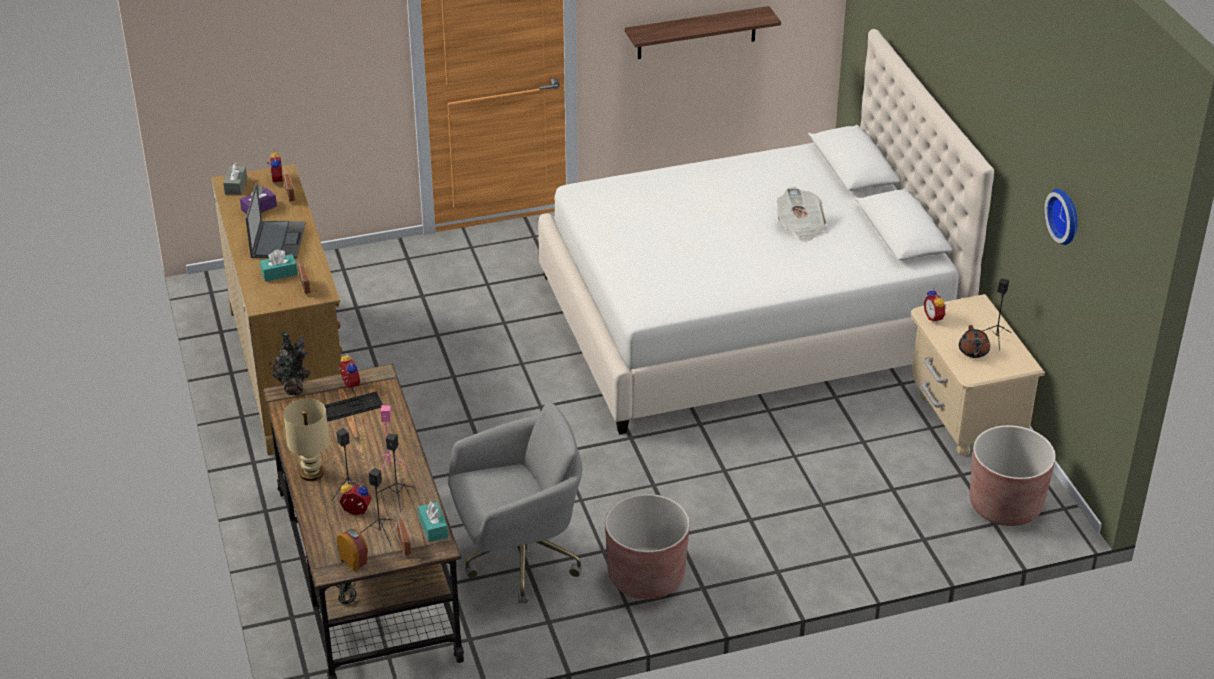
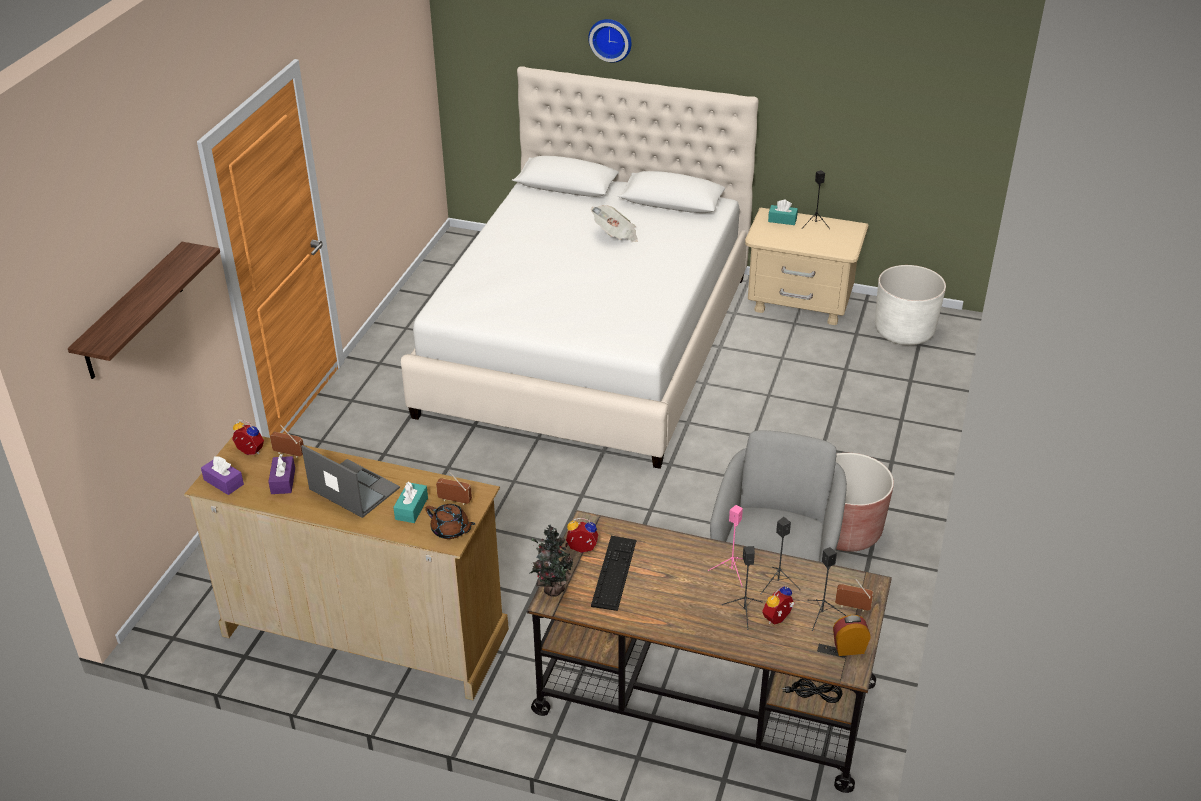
camera: 55 degrees left, 0 degrees up
(236, 186) = (223, 482): grey tissue box -> purple tissue box
(311, 473) = (695, 627): beige table lamp -> none
(433, 527) = (839, 578): turquoise tissue box -> turquoise tissue box (782, 220)
(697, 33) = (376, 144): shelf -> shelf (133, 312)
(934, 317) = (767, 236): alarm clock -> none
(973, 352) = (821, 239): brown teapot -> brown teapot (451, 530)
(1005, 505) = (904, 331): brown planter -> white planter
(1066, 215) = (867, 88): wall clock -> wall clock (611, 39)

